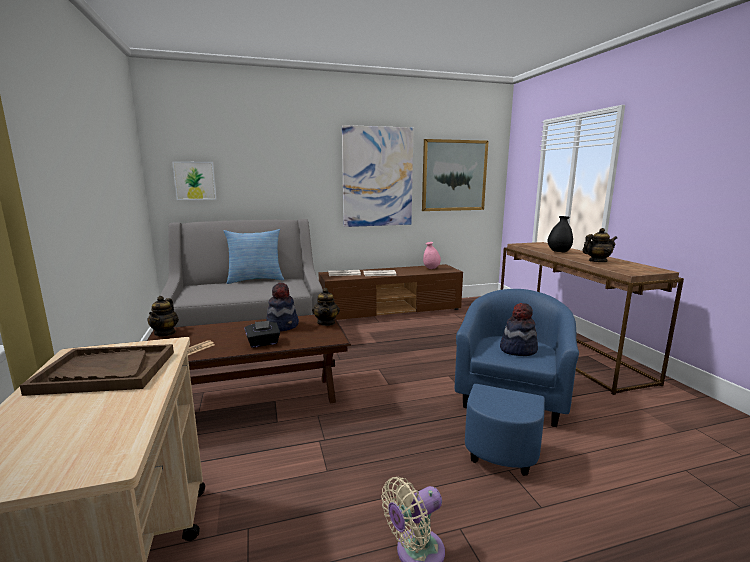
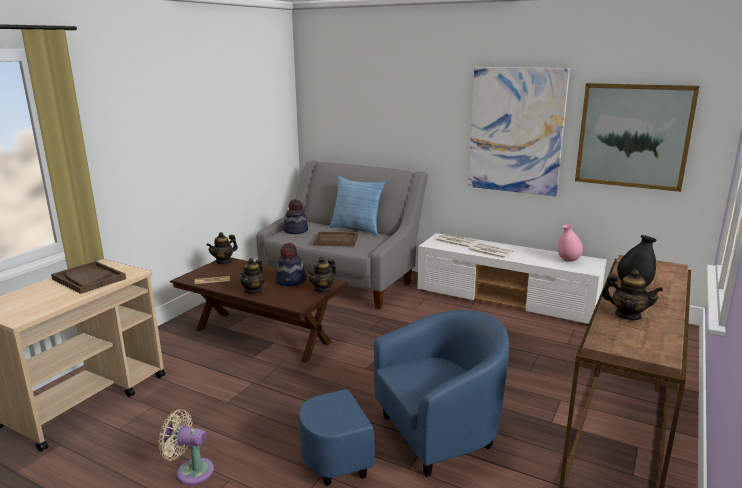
camera: 45 degrees right, 5 degrees up
(195, 180) = (332, 122): picture -> none
(257, 290) = (336, 240): none -> brown tray
(263, 343) = (253, 291): black tissue box -> teapot
(391, 310) = (506, 299): brown tv stand -> white tv stand
(517, 349) = (430, 380): hat -> hat (295, 230)

